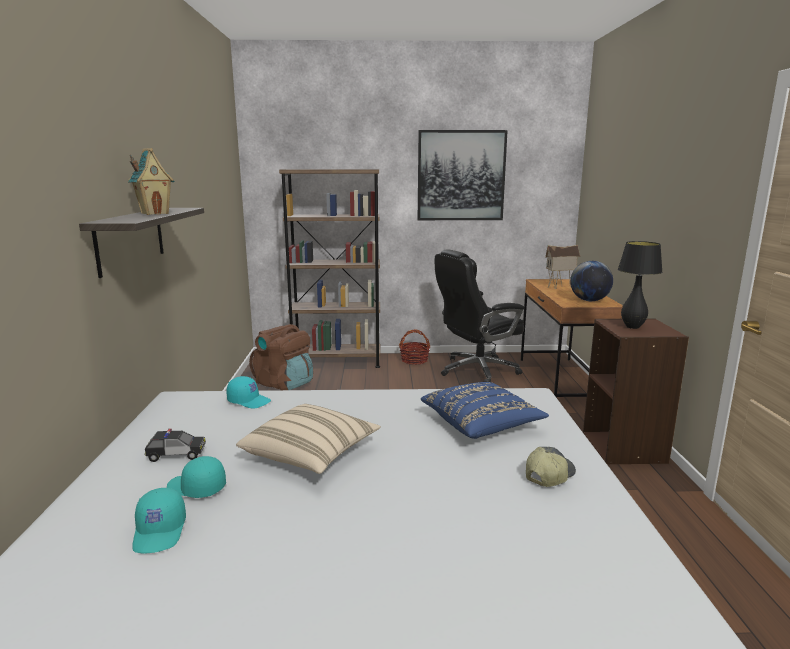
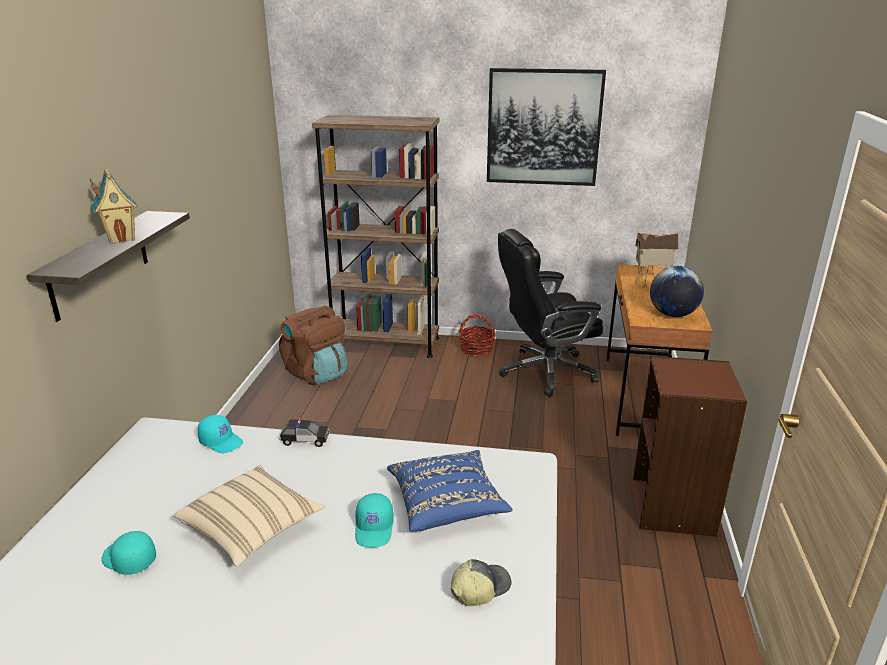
camera: 10 degrees right, 10 degrees up
(160, 532) = (80, 611): turquoise cap -> turquoise cap (375, 529)
(176, 454) = (125, 511): toy car -> toy car (305, 440)
(632, 327) = (688, 377): black table lamp -> none

